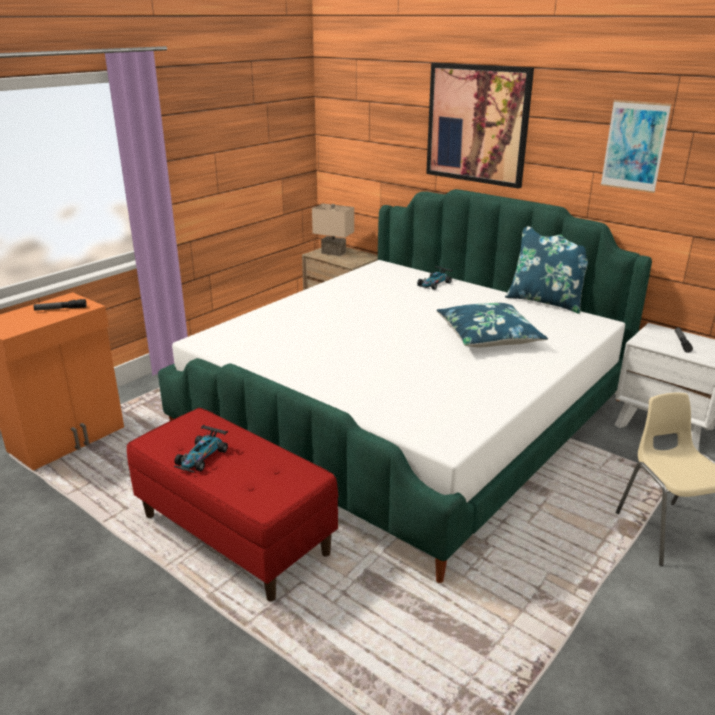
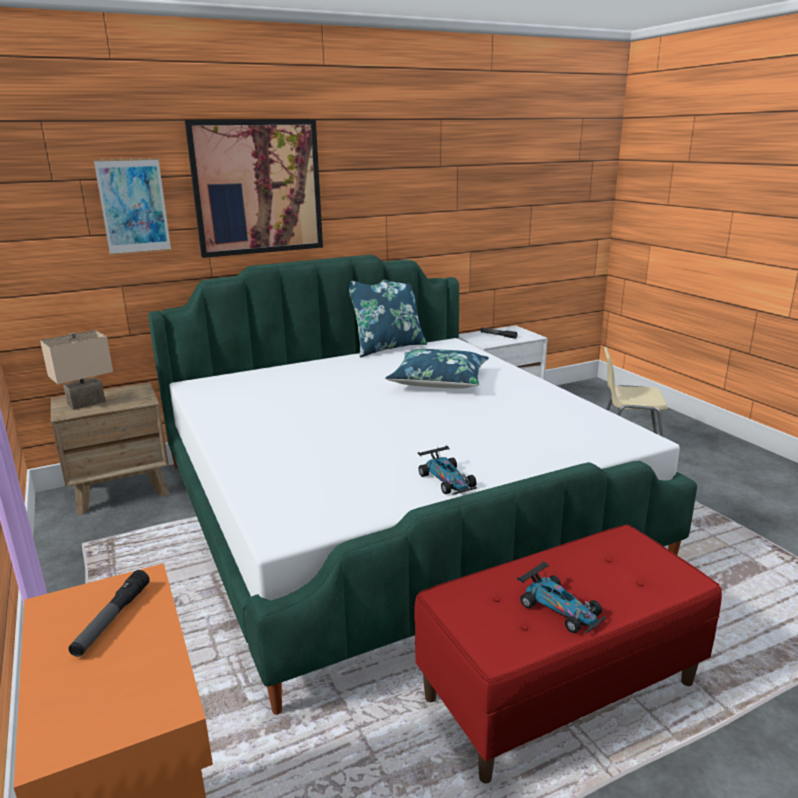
camera: 65 degrees left, 5 degrees down
(434, 284) = (286, 374): toy car -> toy car (447, 480)
(634, 146) = (418, 185): picture -> picture (133, 206)

